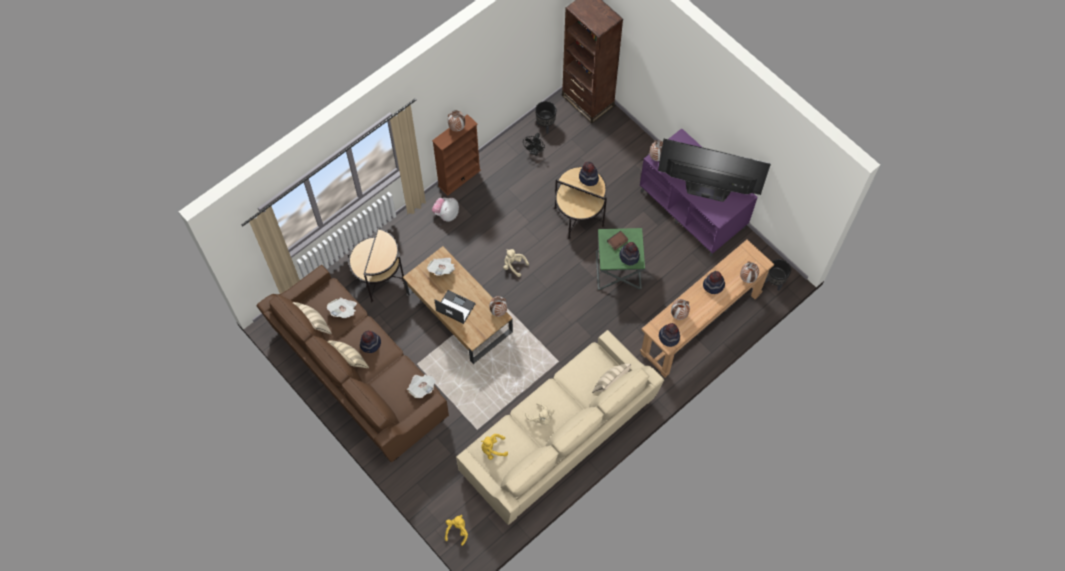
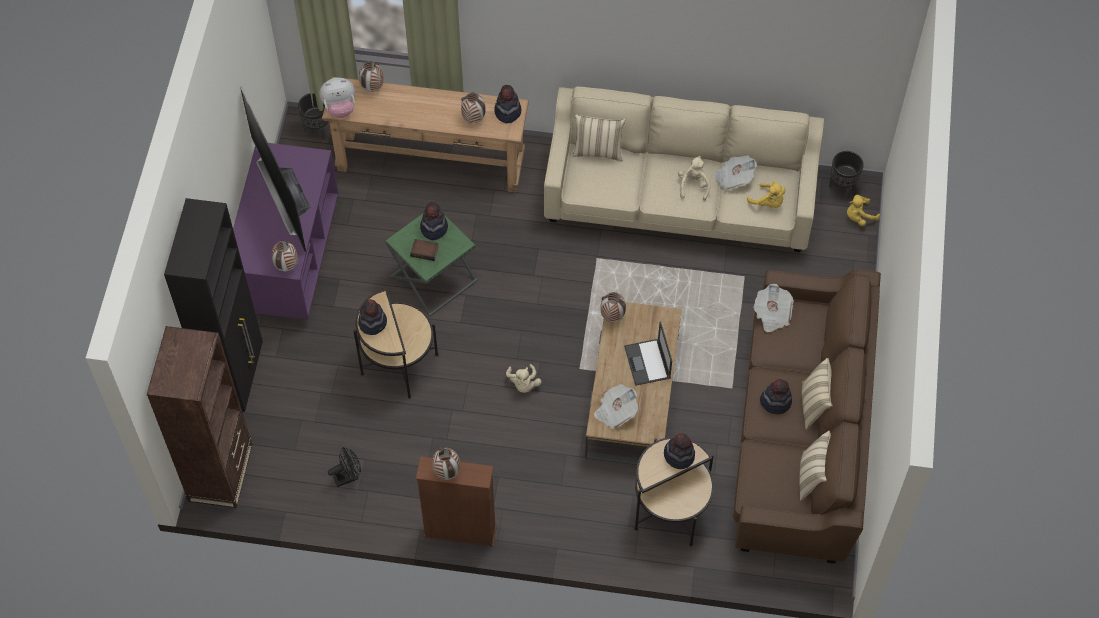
camera: 130 degrees left, 5 degrees down
(344, 310) = (765, 463): newspaper -> newspaper (733, 177)
(446, 214) = (522, 506): plush toy -> plush toy (340, 108)
(545, 126) = (299, 492): black planter -> black planter (842, 187)
(634, 140) = (239, 381): none -> black cabinet
(713, 286) = (409, 111): hat -> hat (679, 455)

